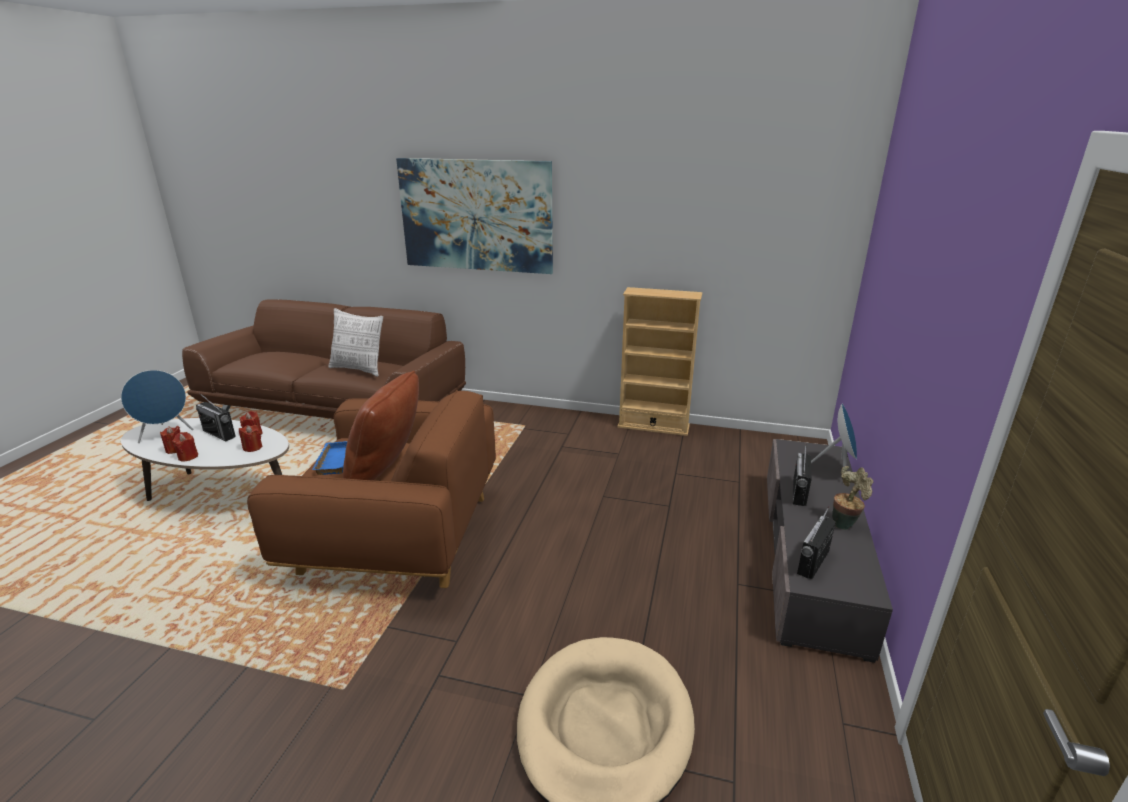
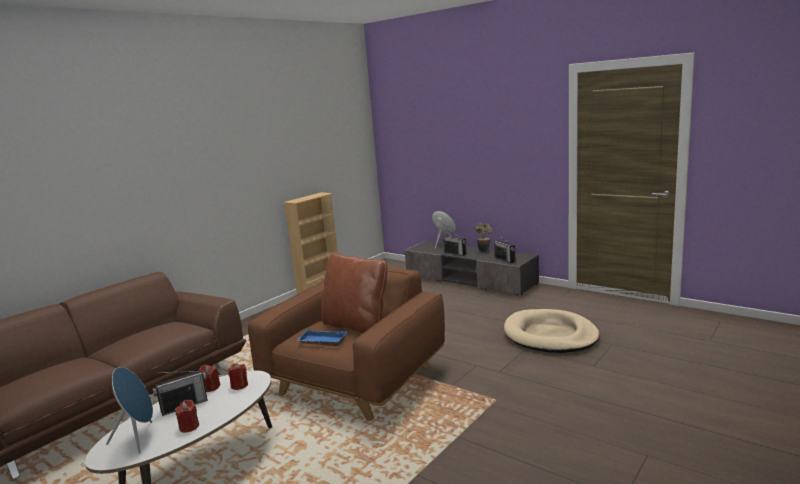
camera: 65 degrees left, 10 degrees down
(188, 457) = (216, 417): red candle -> none
(359, 369) = (161, 331): pillow -> none
(476, 215) = (170, 177): picture -> none

